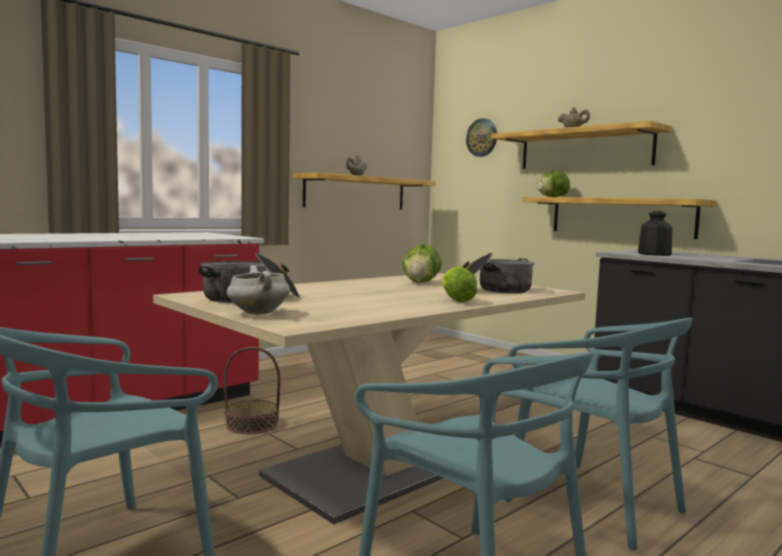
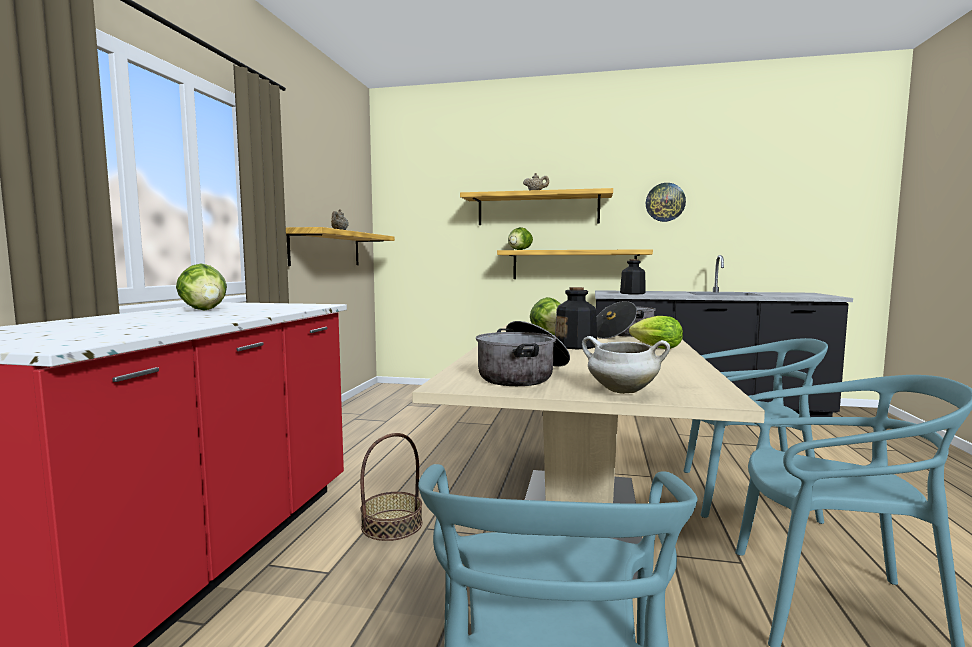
camera: 35 degrees left, 0 degrees up
(158, 234) = (204, 310): none -> lettuce
(395, 290) = (575, 346): none -> bottle
(482, 137) = (432, 195): wall clock -> wall clock (665, 202)

